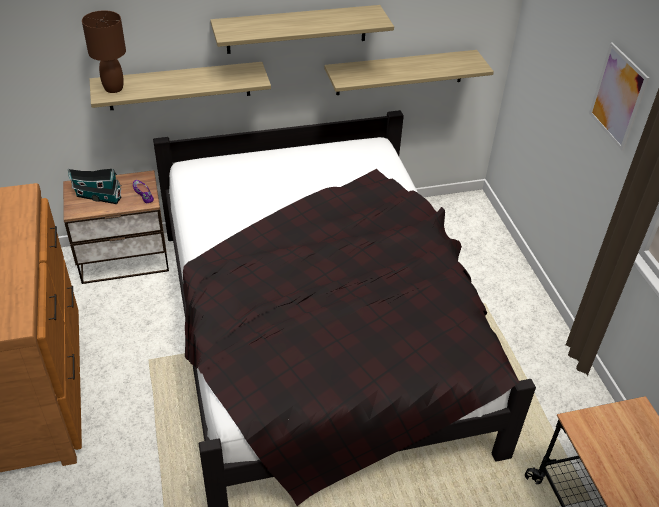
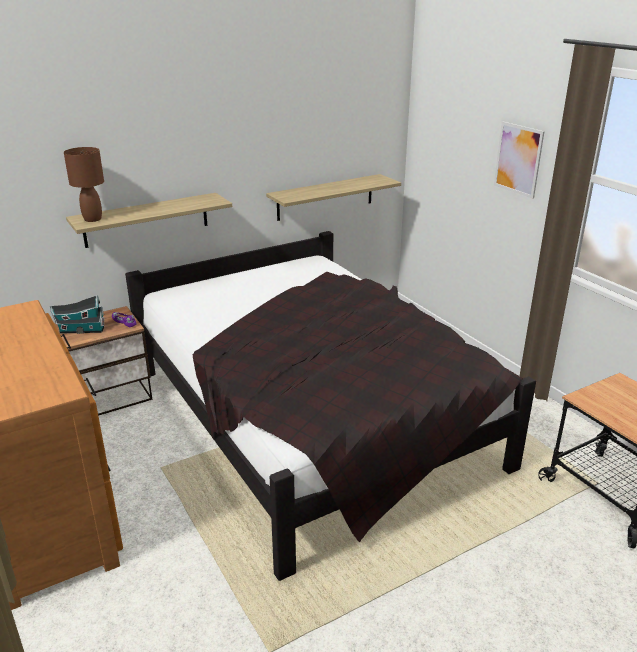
camera: 15 degrees left, 15 degrees down
(297, 29) = (242, 161): shelf -> none

